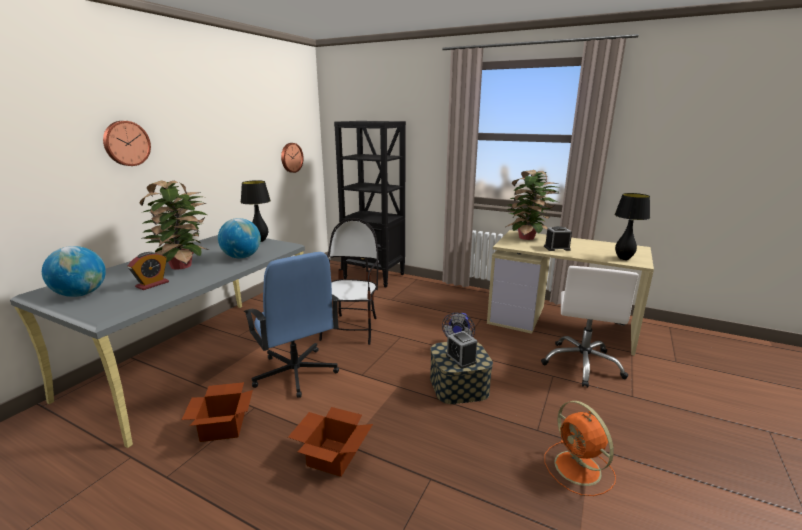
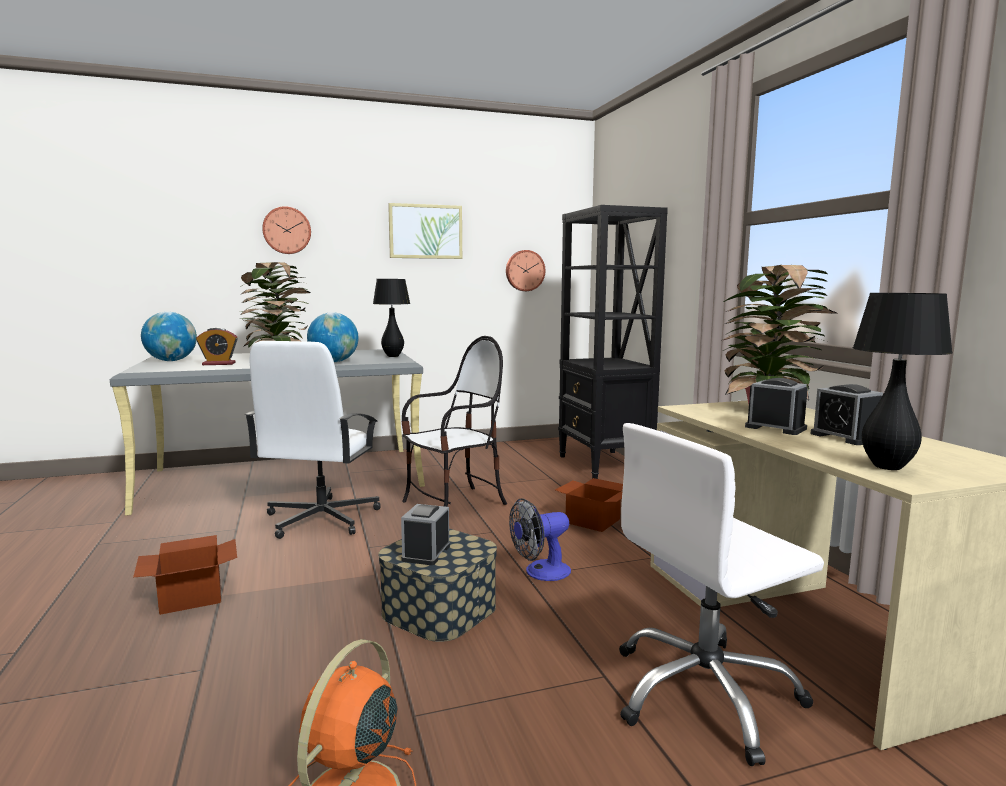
camera: 45 degrees right, 10 degrees down
(224, 426) = (191, 531): cardboard box -> cardboard box (594, 521)
(231, 134) = (425, 231): none -> picture
(295, 373) = (320, 519): blue office chair -> white office chair
(582, 247) = (844, 437): none -> alarm clock

